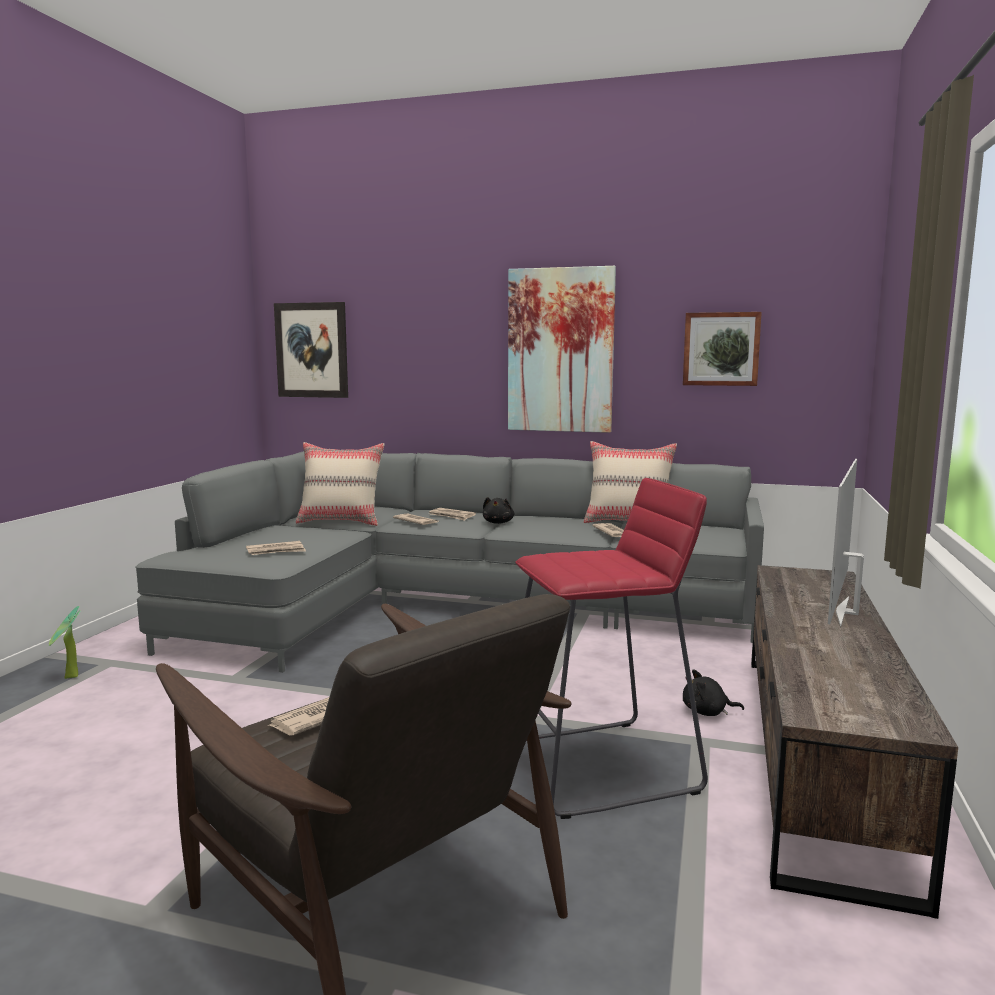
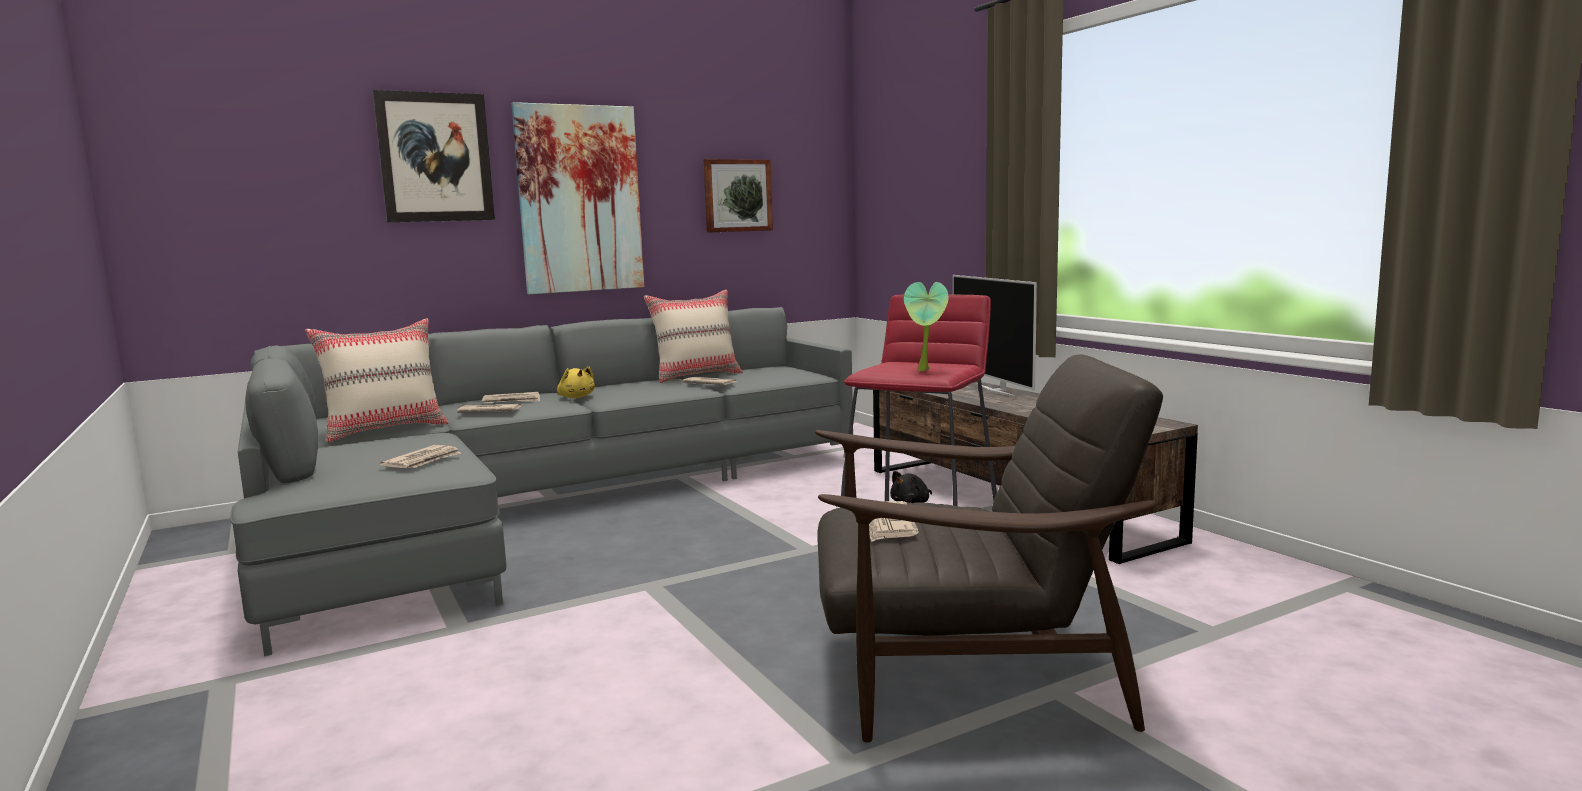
camera: 45 degrees left, 0 degrees up
(70, 678) = (203, 714): potted plant -> potted plant (925, 370)
(312, 350) = (211, 203): picture -> picture (435, 157)
(498, 522) = (576, 397): black plush toy -> yellow plush toy

